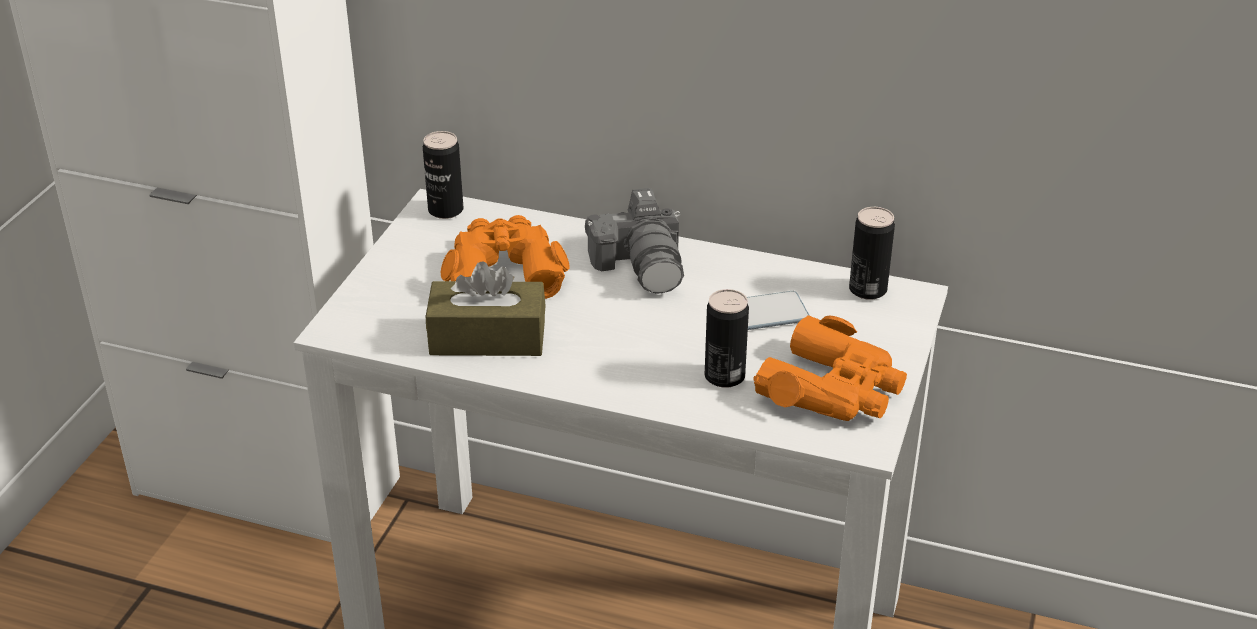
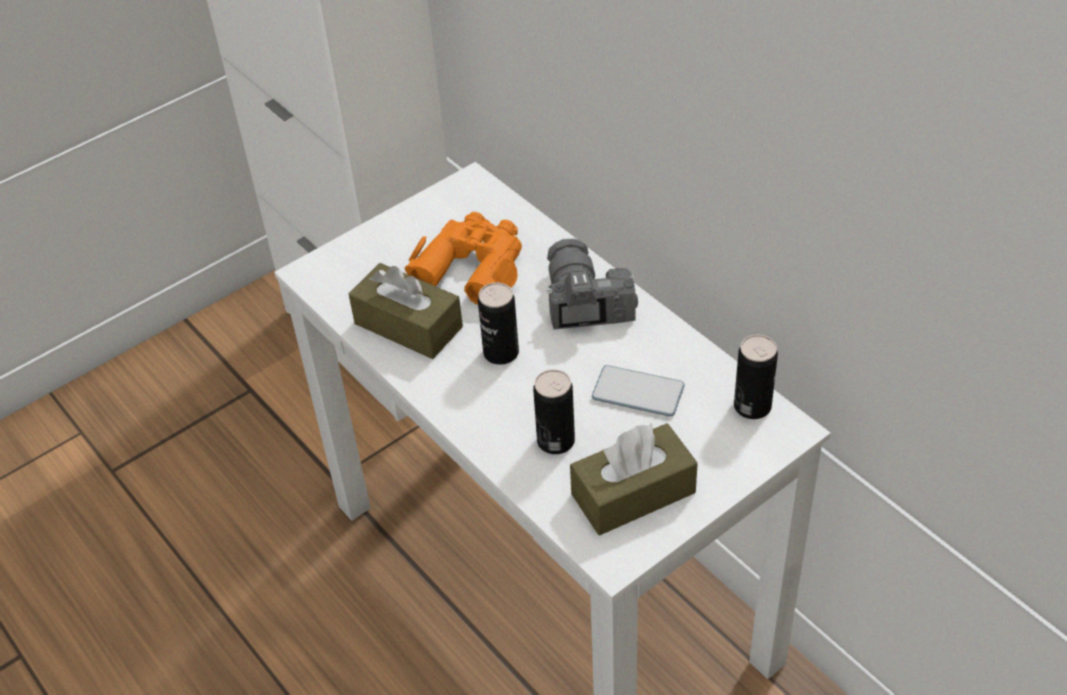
camera: 35 degrees right, 10 degrees up
(445, 210) = (476, 190): can -> can (501, 353)
(642, 265) = (583, 303): camera -> camera turned 150 degrees clockwise
(833, 389) = (633, 493): orange binoculars -> brown tissue box

